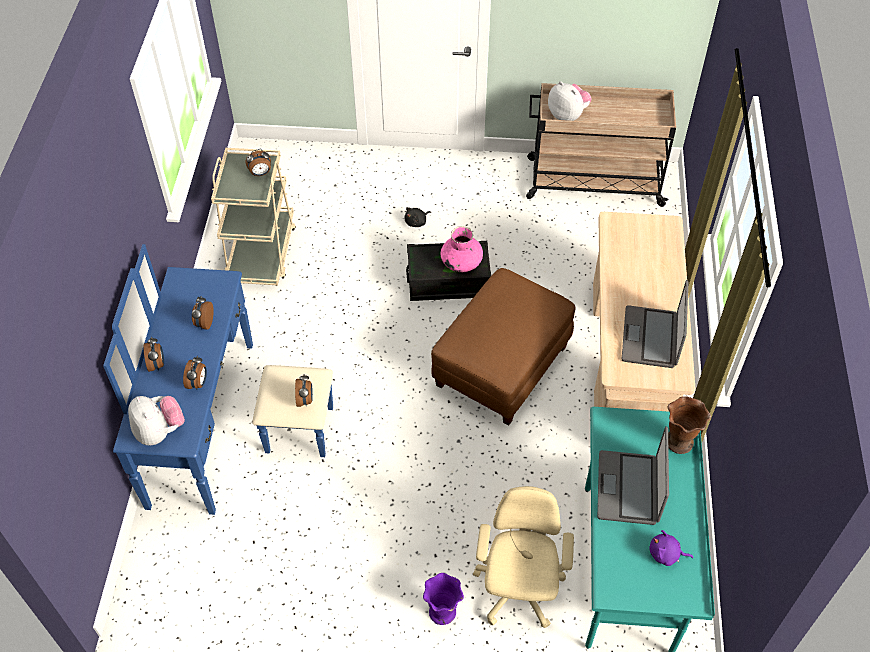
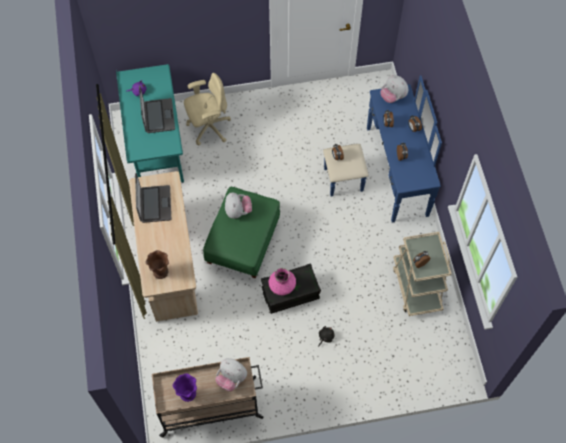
camera: 165 degrees right, 10 degrees up
(442, 612) = (241, 111): purple vase -> purple vase (187, 393)
(502, 367) = (243, 242): brown ottoman -> green ottoman
(506, 342) = (238, 211): none -> plush toy
(518, 590) = (208, 128): beige office chair -> beige office chair turned 105 degrees counterclockwise
(679, 441) = (135, 144): brown vase -> brown vase (160, 272)

